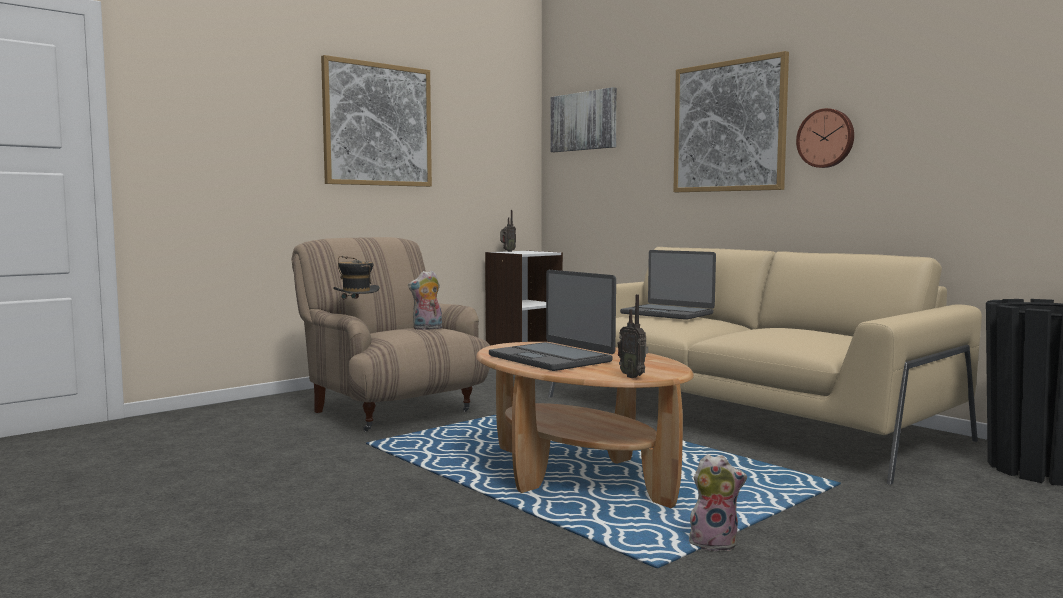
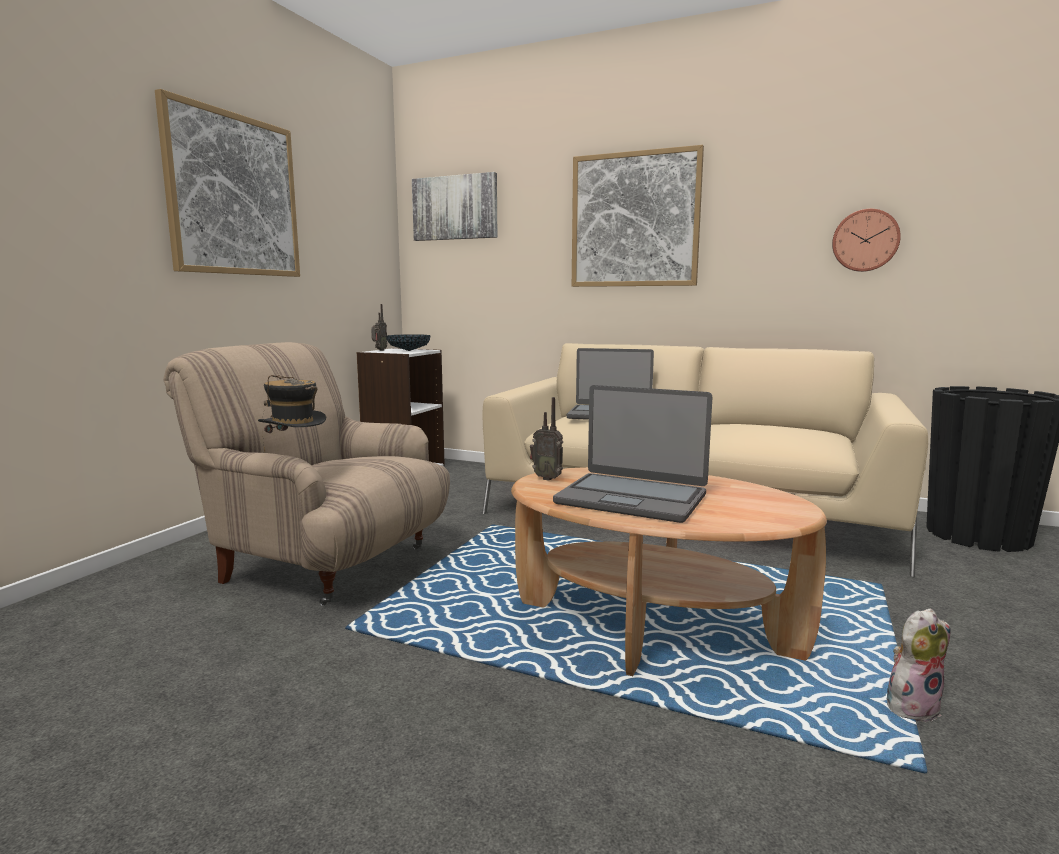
camera: 25 degrees left, 5 degrees up
(427, 329) = (382, 460): plush toy -> none
(530, 252) = (409, 351): none -> bowl
(633, 376) = (781, 519): radio -> radio (547, 478)
(826, 138) = (743, 235): wall clock -> wall clock (865, 240)

